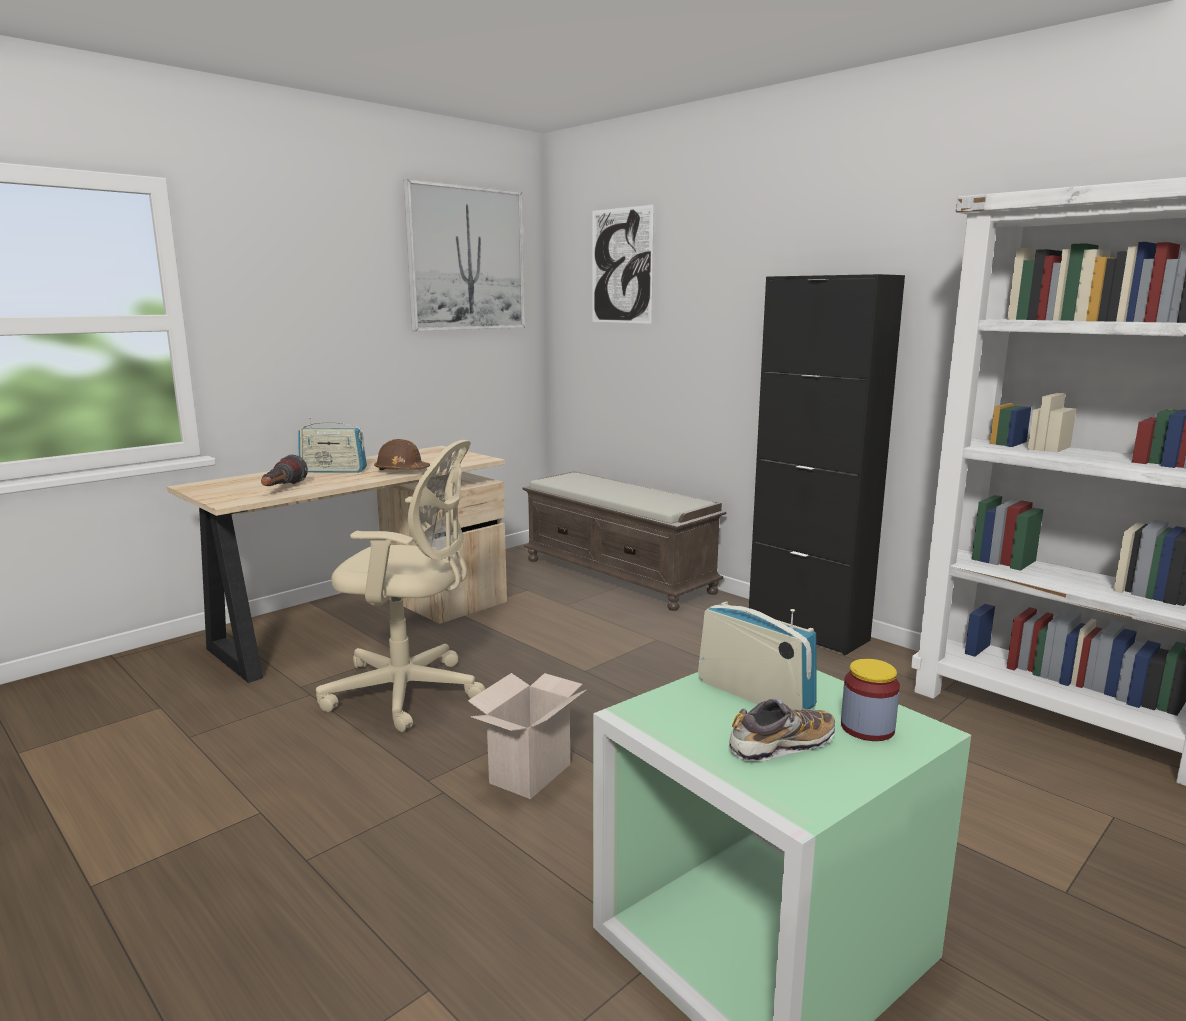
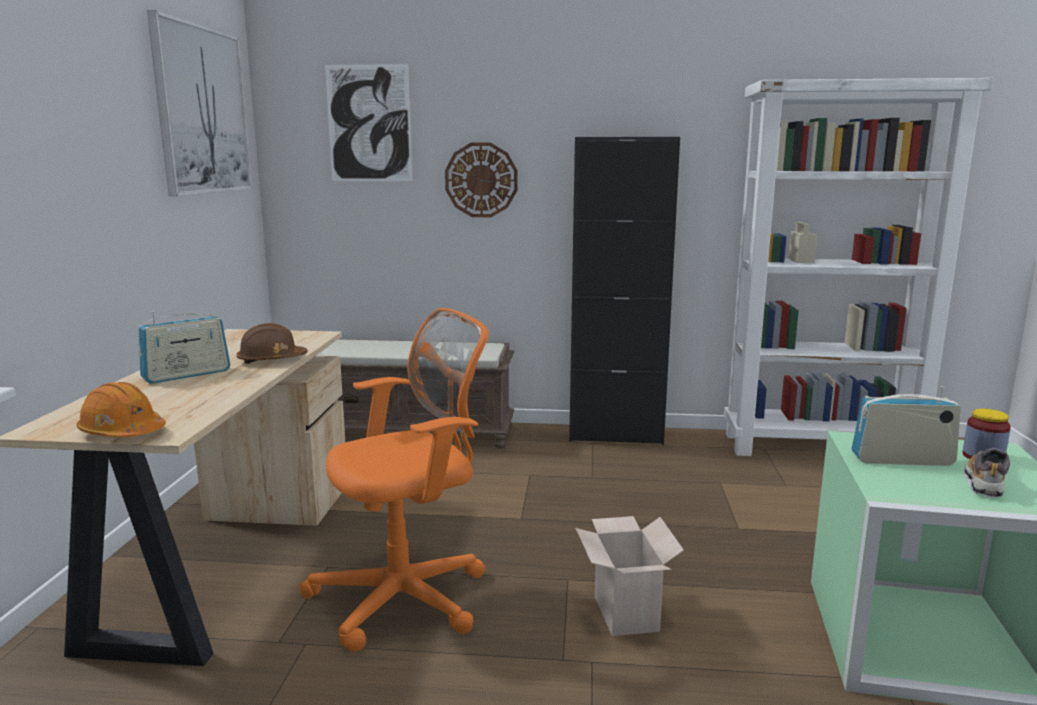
camera: 40 degrees left, 0 degrees up
(215, 496) = (122, 432): none -> orange hard hat
(282, 489) = (191, 406): flashlight -> none
(410, 693) = (408, 597): beige office chair -> orange office chair
(708, 324) = (481, 180): none -> wall clock

